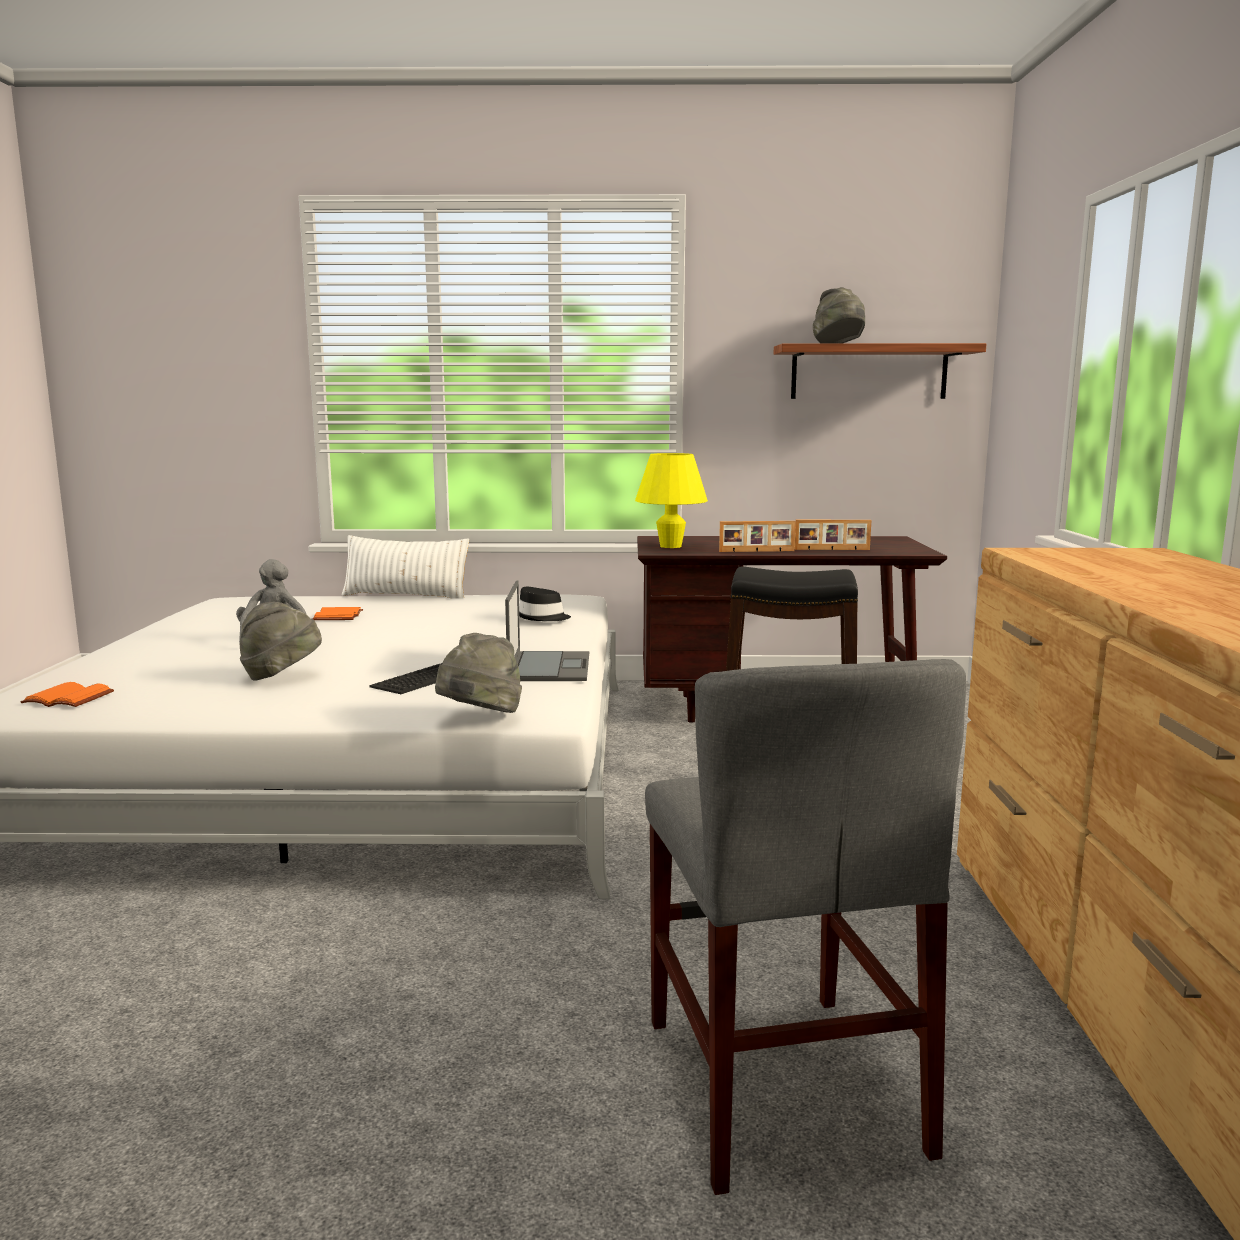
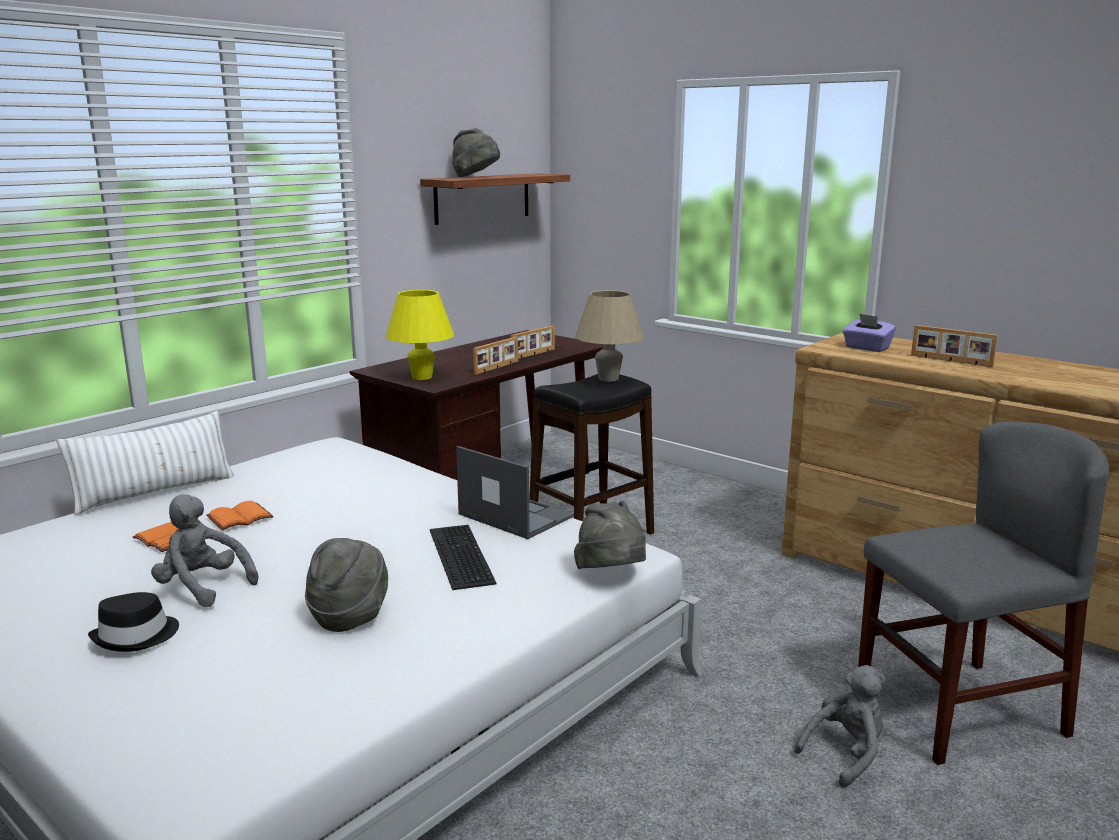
camera: 50 degrees left, 5 degrees up
(66, 699) = (215, 747): orange book -> orange book (239, 519)
(541, 617) = (374, 473): black hat -> black hat (136, 636)
(562, 1024) = (845, 754): none -> grey plush toy
(781, 1083) = (959, 711): grey chair -> grey chair turned 45 degrees counterclockwise
(822, 572) = (608, 379): none -> beige table lamp
(1091, 559) = (866, 348): none -> purple tissue box
(1159, 583) = (950, 361): none -> picture frame

